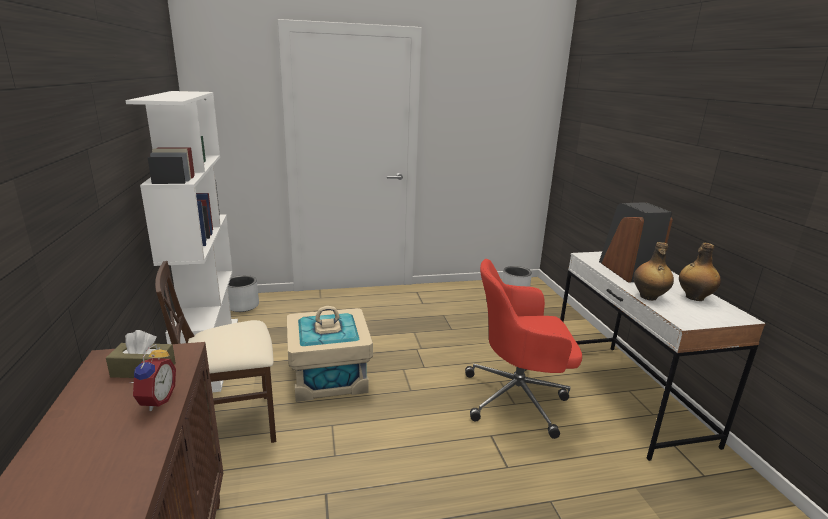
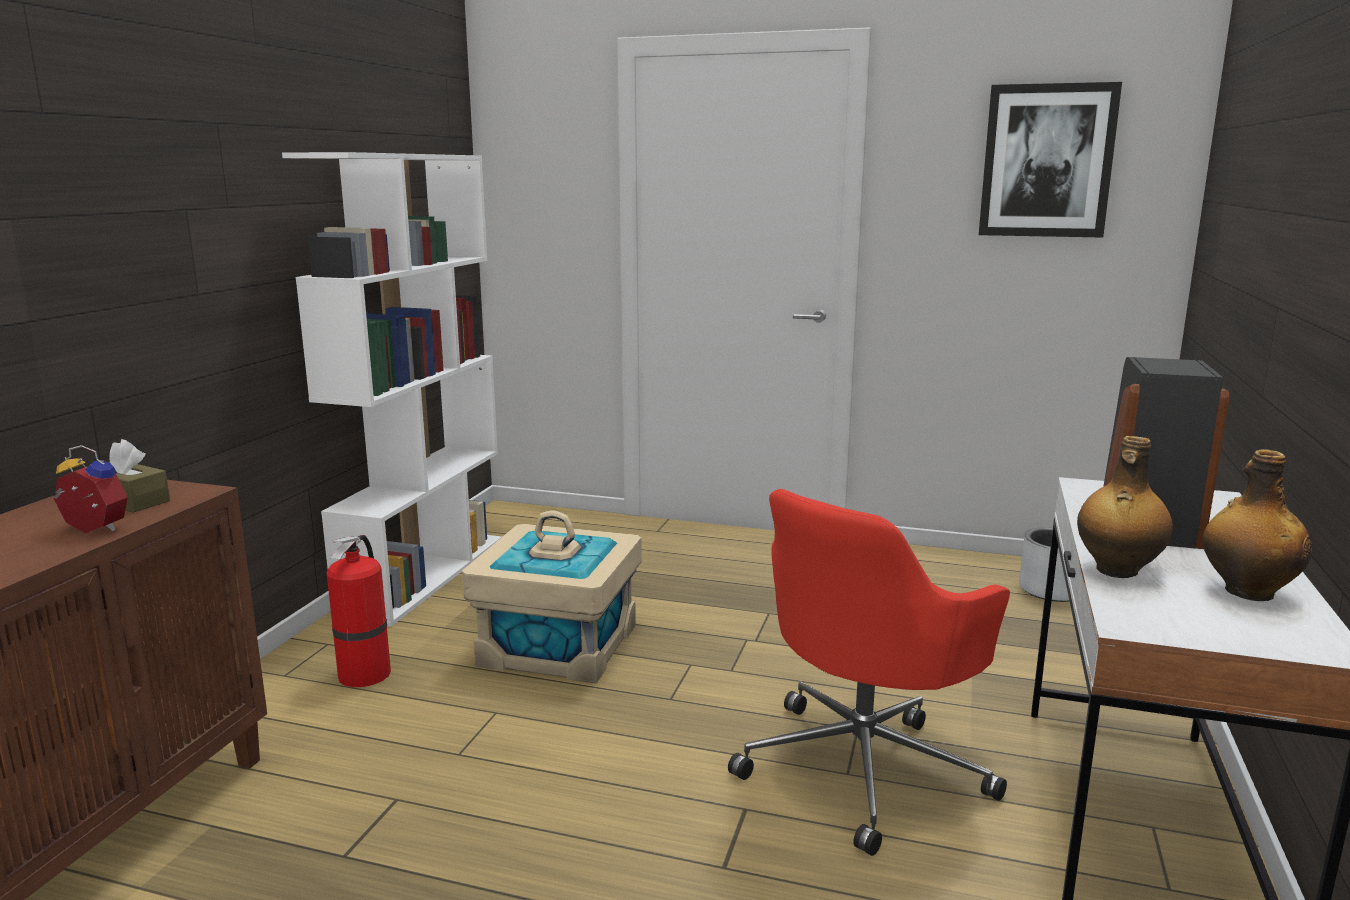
camera: 30 degrees right, 5 degrees down
(155, 400) = (92, 530): alarm clock -> alarm clock turned 105 degrees counterclockwise
(233, 424) = (365, 672): beige chair -> fire extinguisher
(243, 306) = (528, 521): grey planter -> none
(501, 98) = (1047, 161): none -> picture
(518, 398) = (864, 767): red office chair -> red office chair turned 75 degrees counterclockwise

